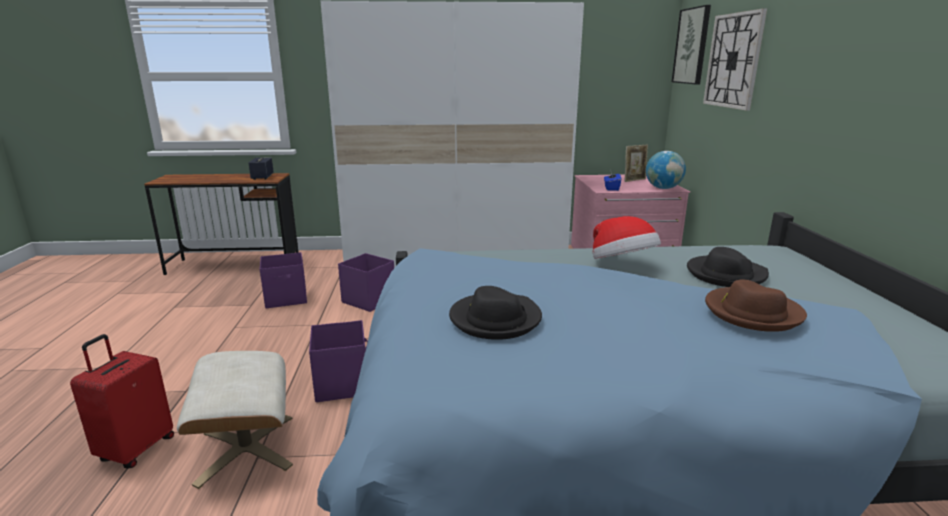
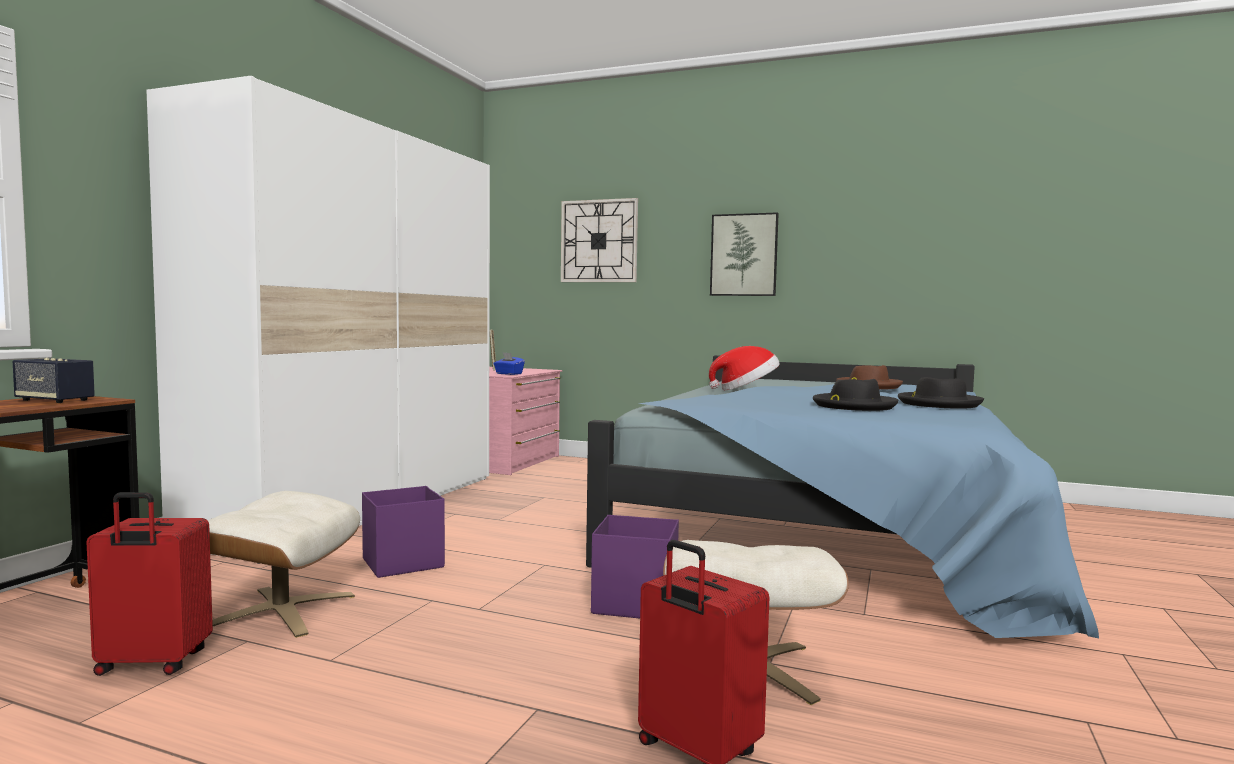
camera: 65 degrees left, 15 degrees down
(224, 298) = (152, 664): none -> red suitcase
(287, 298) = (280, 611): purple storage box -> beige ottoman
(663, 188) = (539, 370): globe -> none
(692, 46) = (519, 228): picture -> picture (744, 255)
(725, 275) = (788, 385): black hat -> black hat (938, 404)

